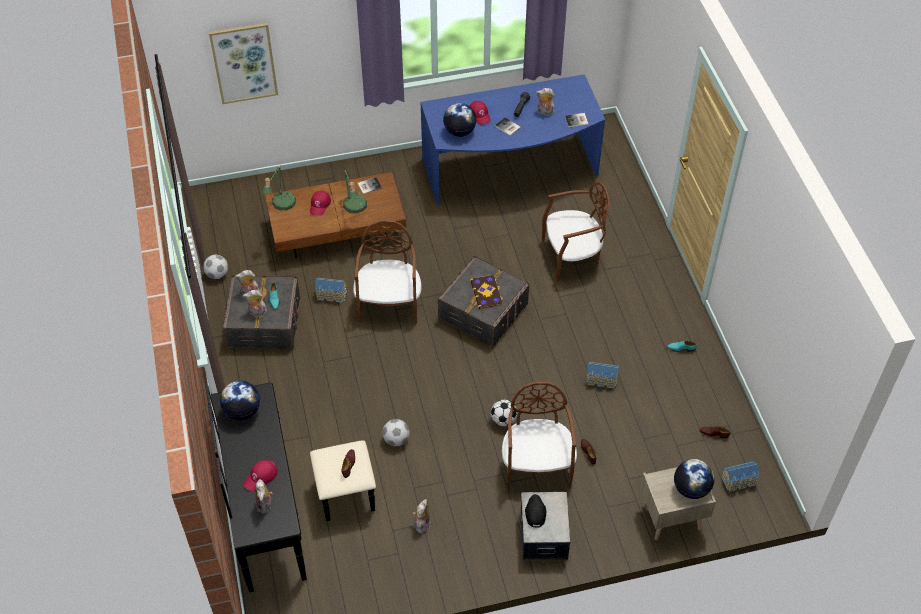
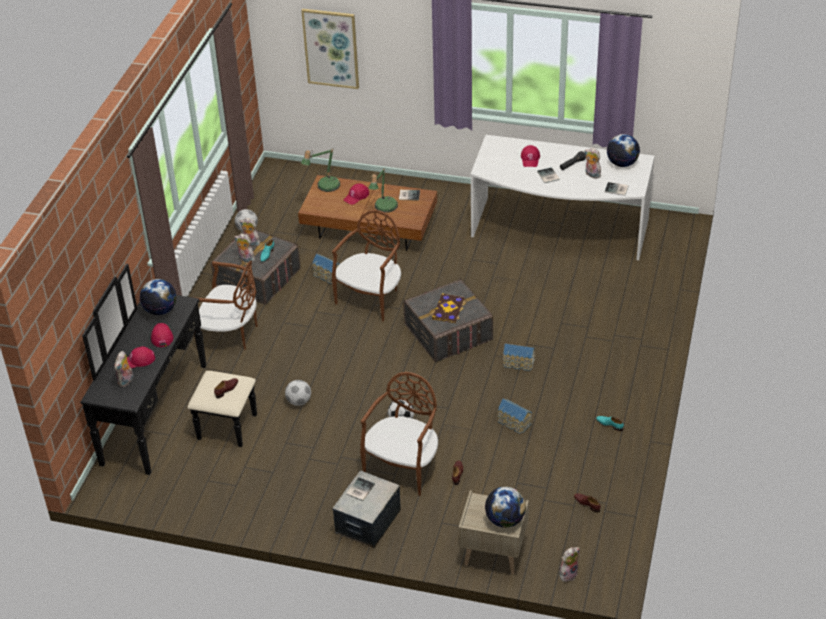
camera: 30 degrees right, 10 degrees down
(264, 439) = (161, 336): none -> red cap
(421, 523) = (271, 471): plush toy -> plush toy (568, 573)
(460, 131) = (502, 167): globe -> globe (622, 163)
(511, 171) = (559, 231): blue desk -> white desk
(535, 512) = (359, 489): black cap -> book
(572, 256) = (563, 316): brown chair -> brown chair (230, 334)
(739, 482) = (581, 551): toy house -> toy house (518, 363)

